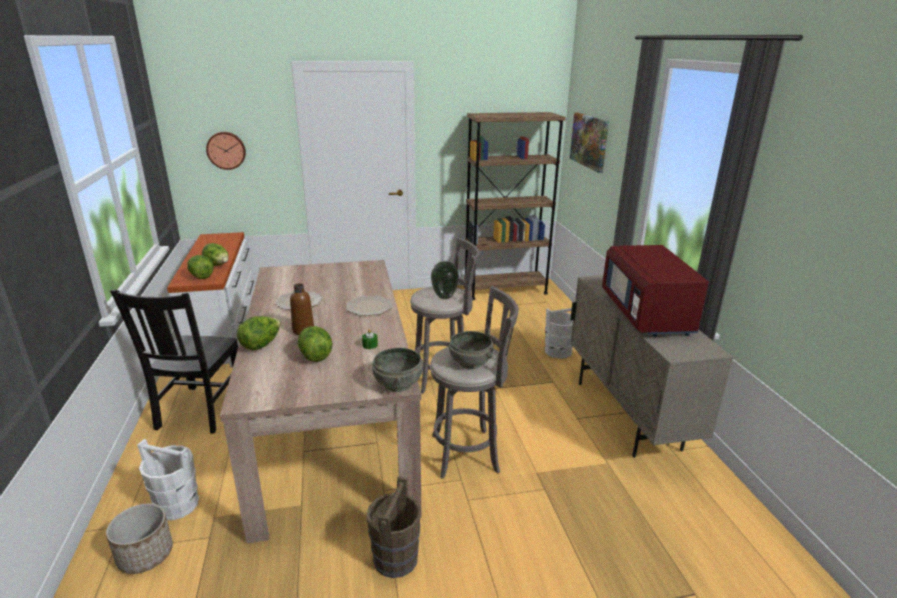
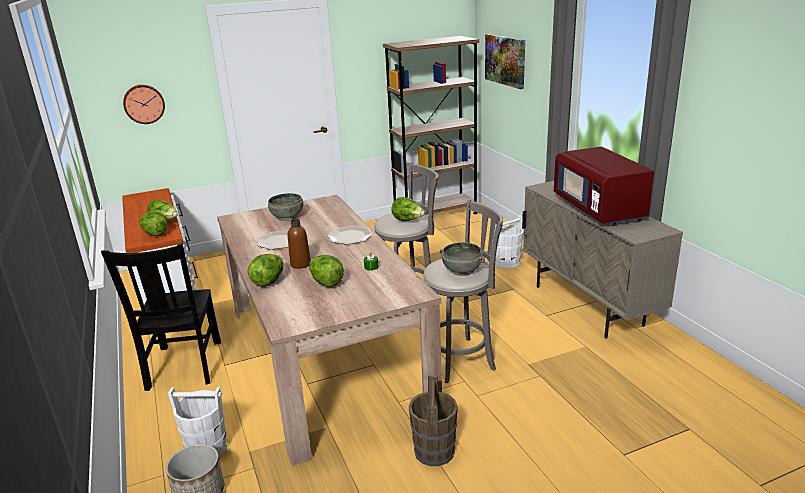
camera: 10 degrees left, 0 degrees up
(399, 384) = (417, 293): grey bowl -> grey bowl (288, 217)
(444, 296) = (408, 220): vase -> lettuce

